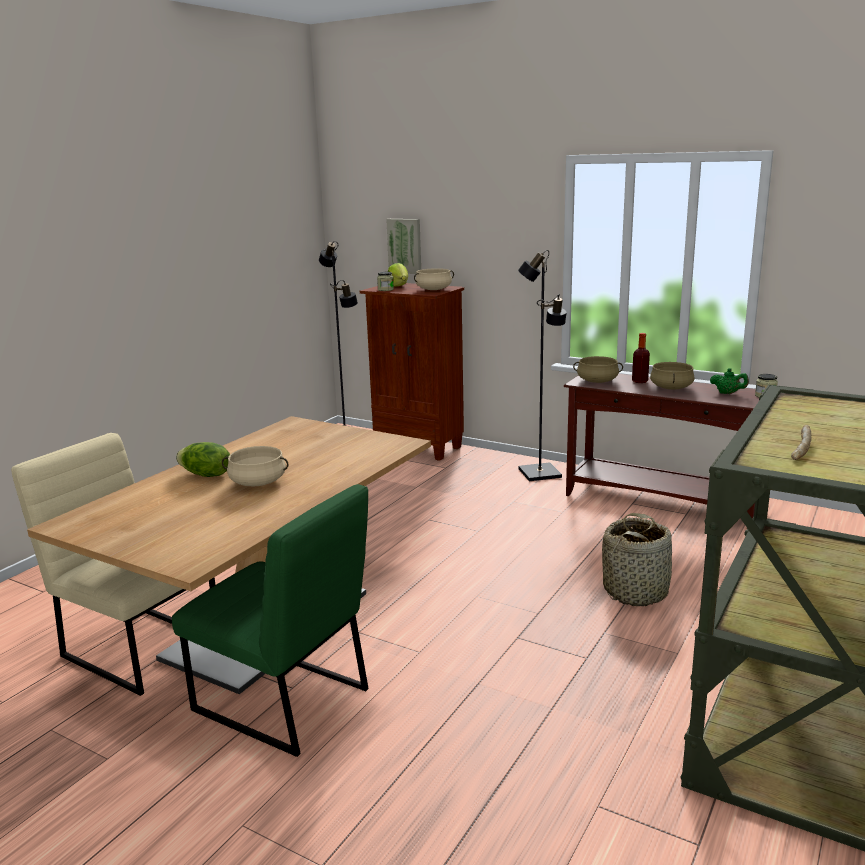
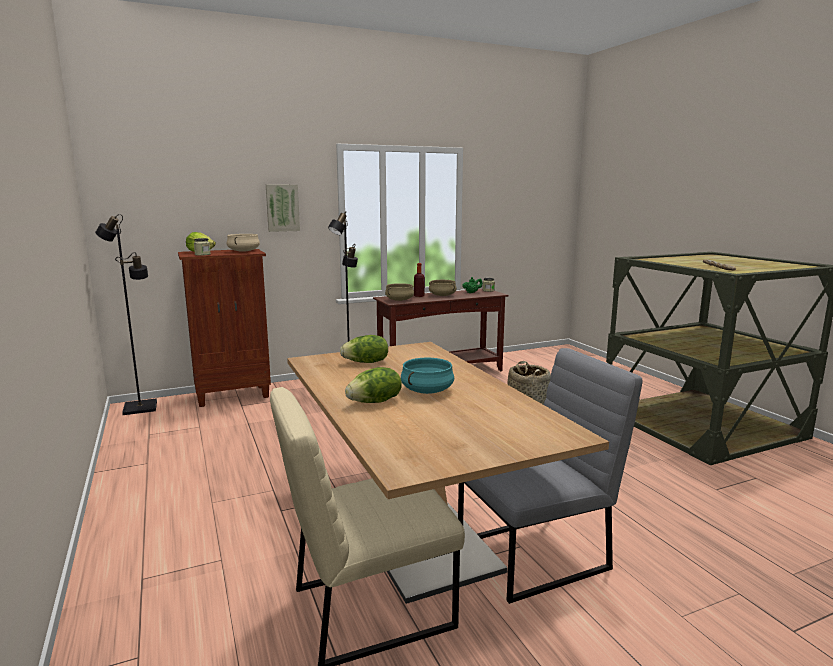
camera: 55 degrees left, 5 degrees down
(257, 482) = (427, 390): beige cooking pot -> turquoise cooking pot
(284, 702) = (536, 555): green chair -> grey chair
(314, 441) = (366, 362): none -> lettuce
(405, 246) = (189, 217): picture -> picture (282, 208)

